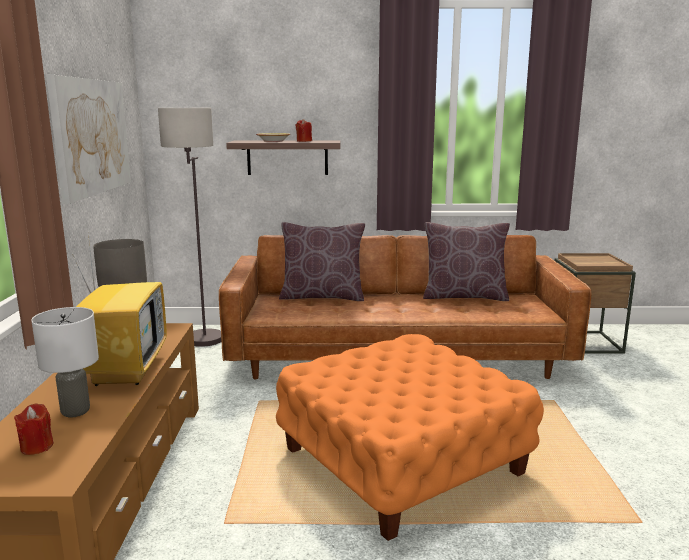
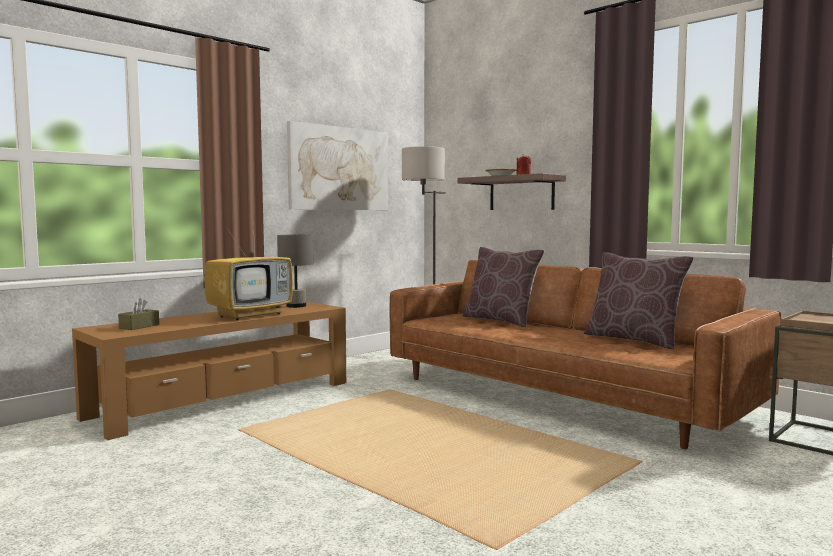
camera: 45 degrees right, 10 degrees down
(37, 447) = (139, 326): red candle -> brown tissue box
(75, 413) = (184, 322): white table lamp -> none
(402, 461) = (401, 445): orange ottoman -> none

